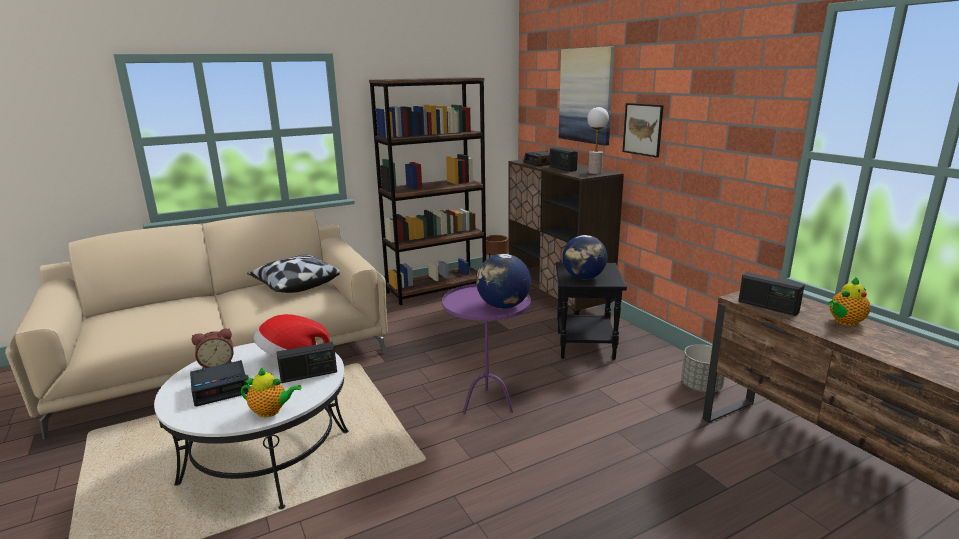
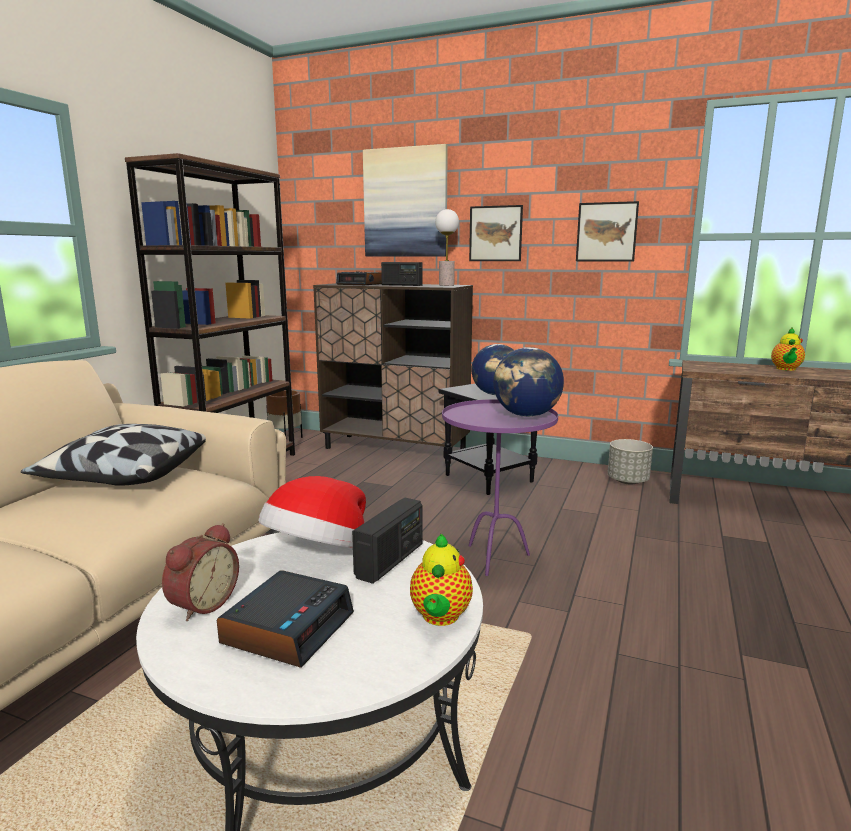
camera: 40 degrees left, 5 degrees down
(271, 411) = (440, 617): teapot -> teapot turned 135 degrees clockwise
(726, 138) = (606, 232): none -> picture
(767, 307) = (727, 370): radio -> none

